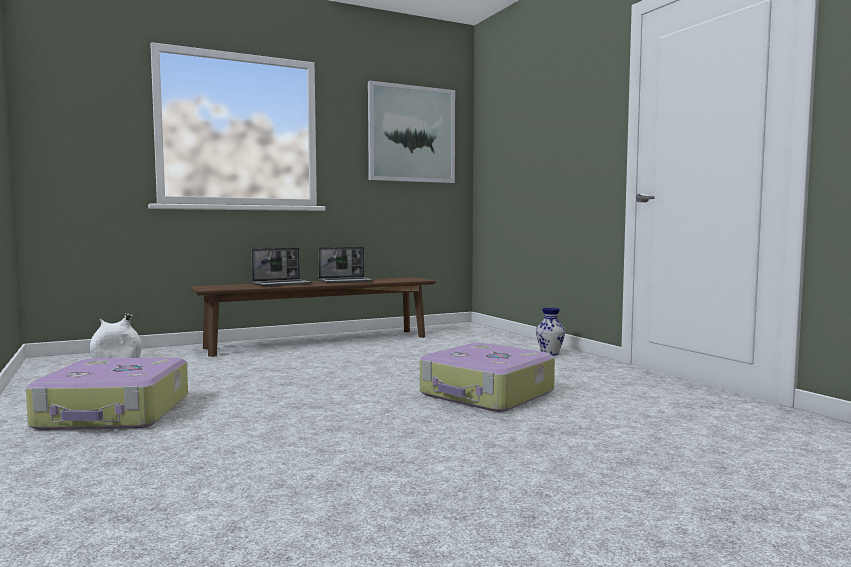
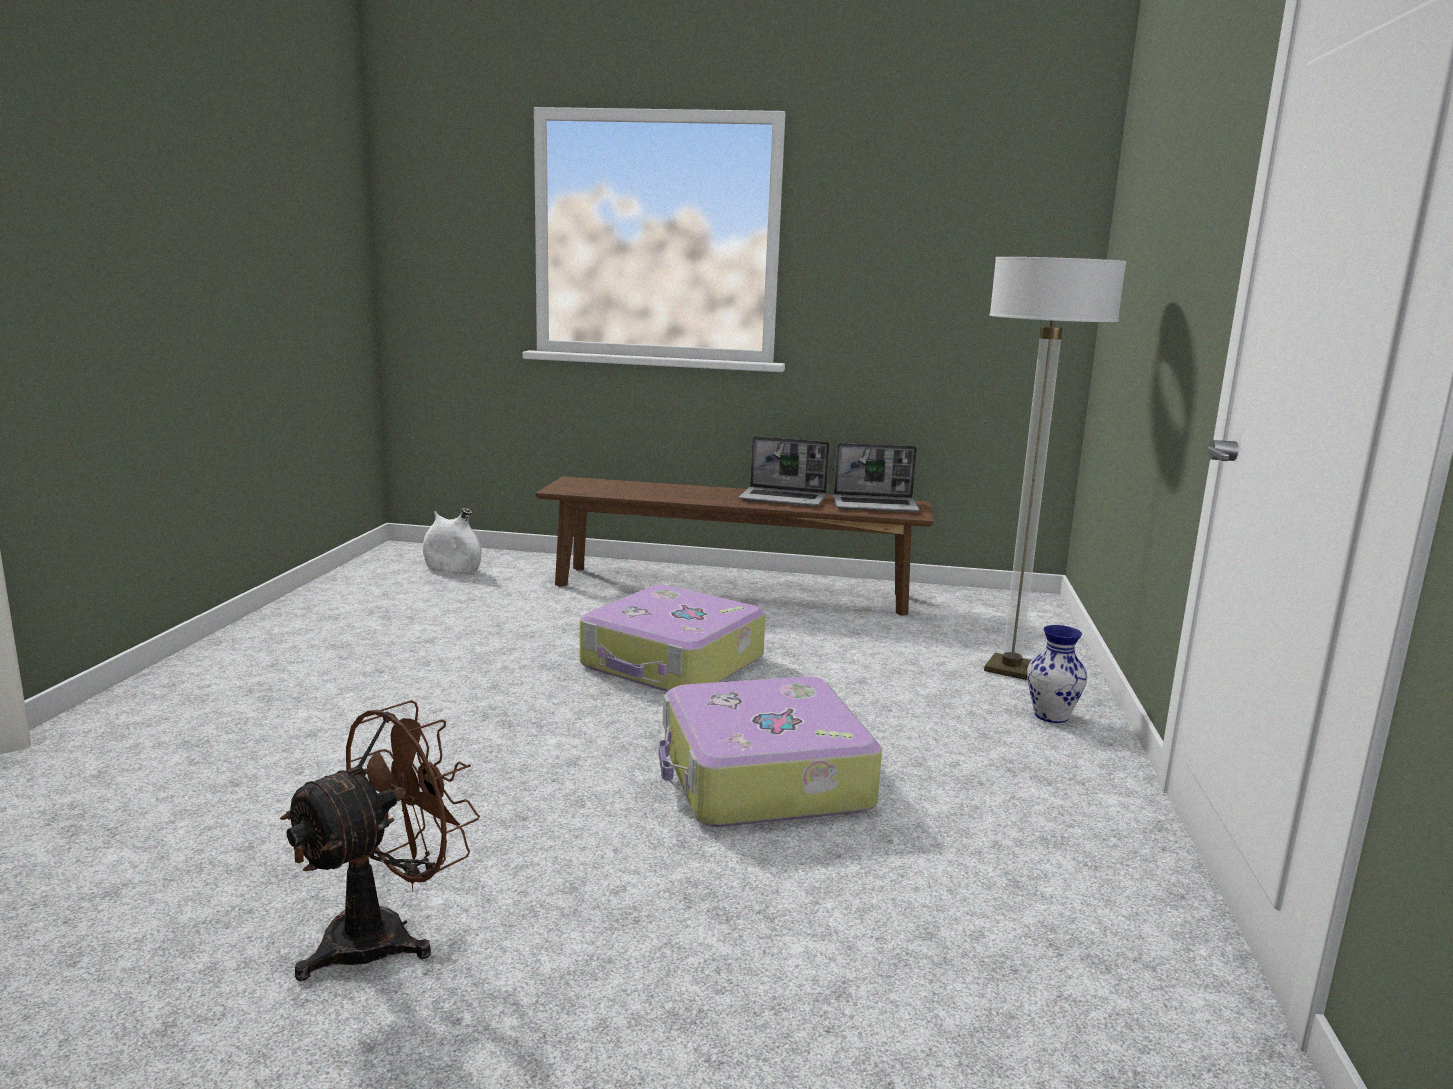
camera: 35 degrees right, 10 degrees up
(115, 413) = (313, 662): suitcase -> suitcase (672, 663)
(282, 284) = (679, 492): laptop -> laptop (876, 505)
(411, 134) = (966, 232): picture -> none
(444, 485) = (385, 934): none -> brown fan
(505, 344) = (1010, 669): none -> floor lamp

